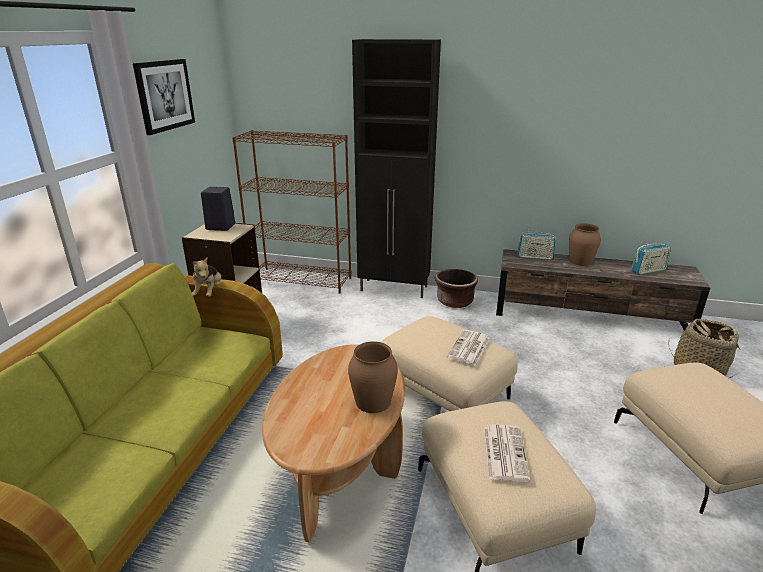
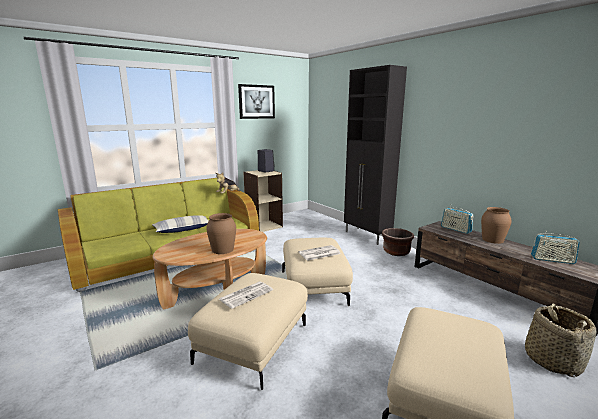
camera: 40 degrees right, 10 degrees down
(171, 389) = (183, 229): none -> pillow
(302, 280) = (322, 219): brown bookcase -> none

